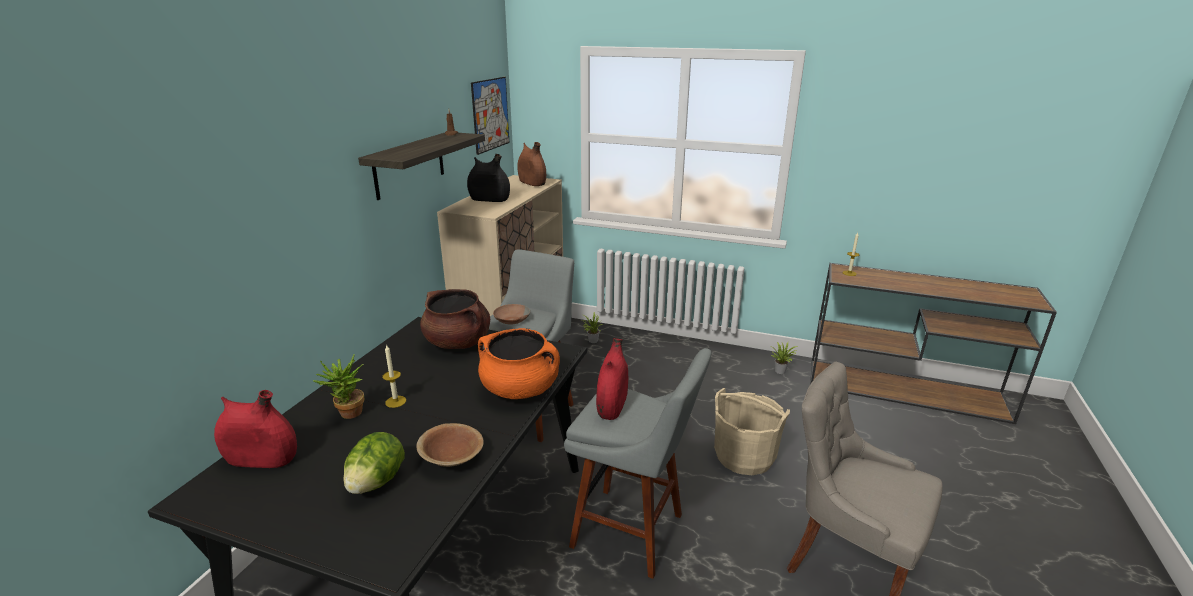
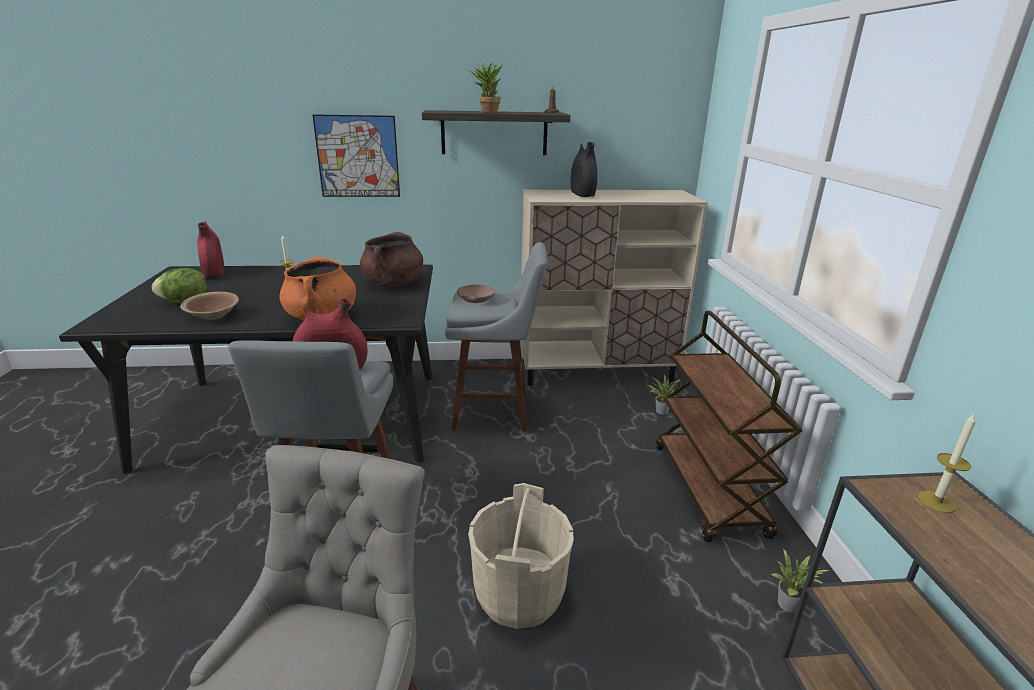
camera: 65 degrees right, 0 degrees up
(348, 415) = (269, 278): potted plant -> potted plant (486, 112)
(490, 114) = (655, 108): picture -> picture (358, 156)
(532, 183) = (667, 197): brown vase -> none
(686, 357) = (709, 490): none -> brown cart

